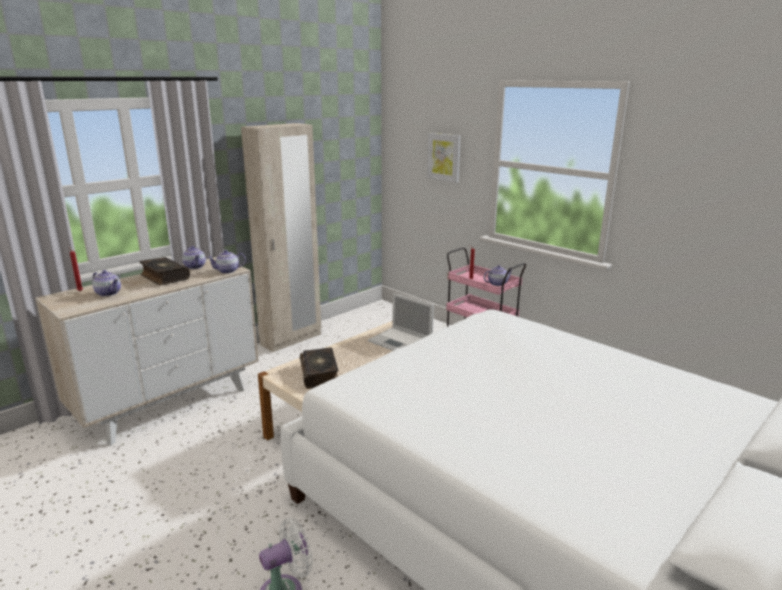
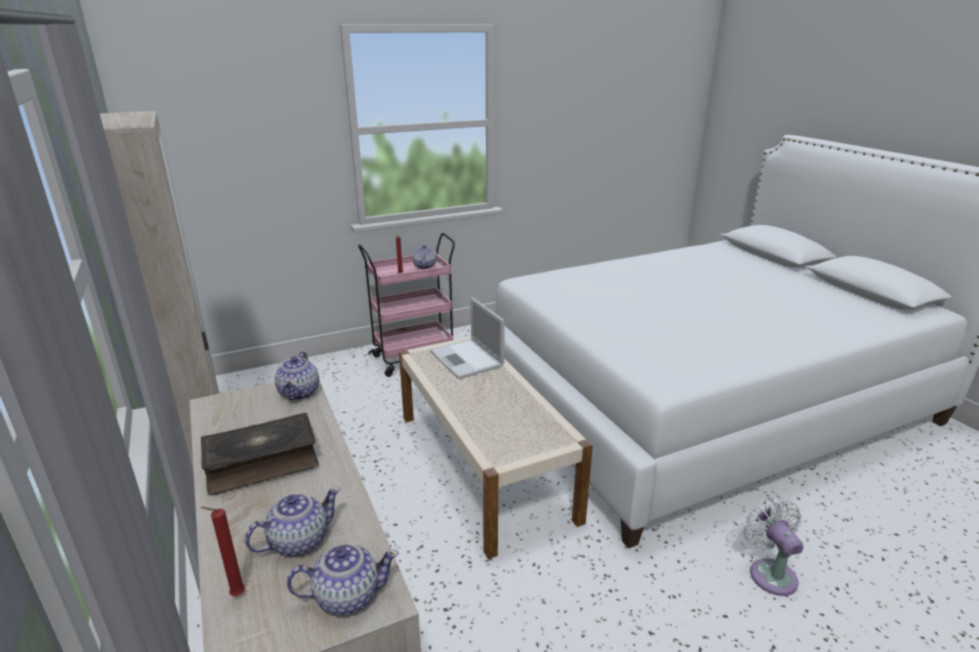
camera: 70 degrees left, 5 degrees up
(195, 266) = (230, 425): teapot -> teapot (346, 596)
(320, 374) = (518, 425): book -> none
(401, 342) = (467, 359): laptop -> laptop turned 90 degrees clockwise
(444, 157) = (266, 138): picture -> none

